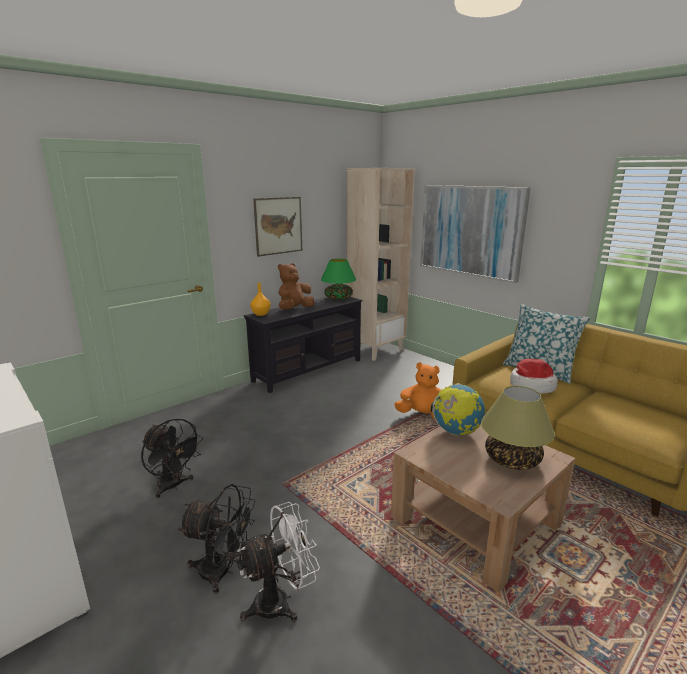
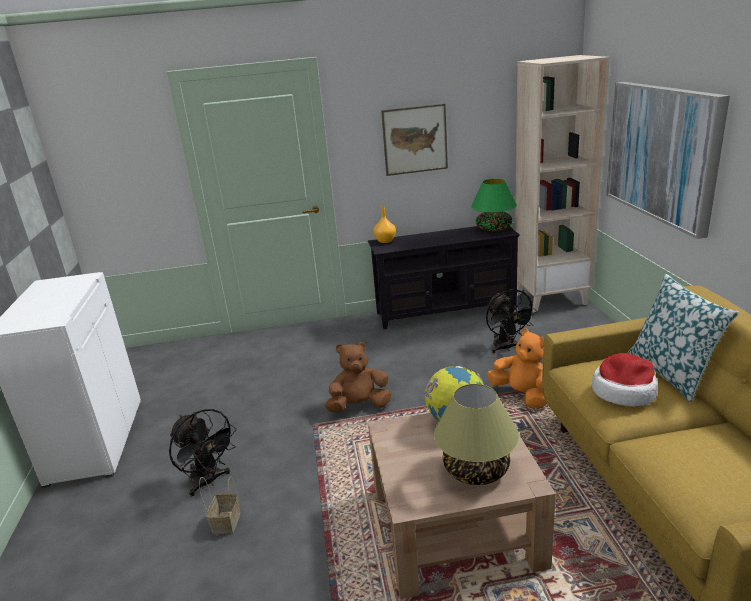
camera: 35 degrees right, 5 degrees up
(173, 486) = (232, 400): black fan -> black fan (506, 348)
(281, 601) = (226, 521): white fan -> basket
(294, 309) = (426, 239): brown plush toy -> brown plush toy (359, 406)

